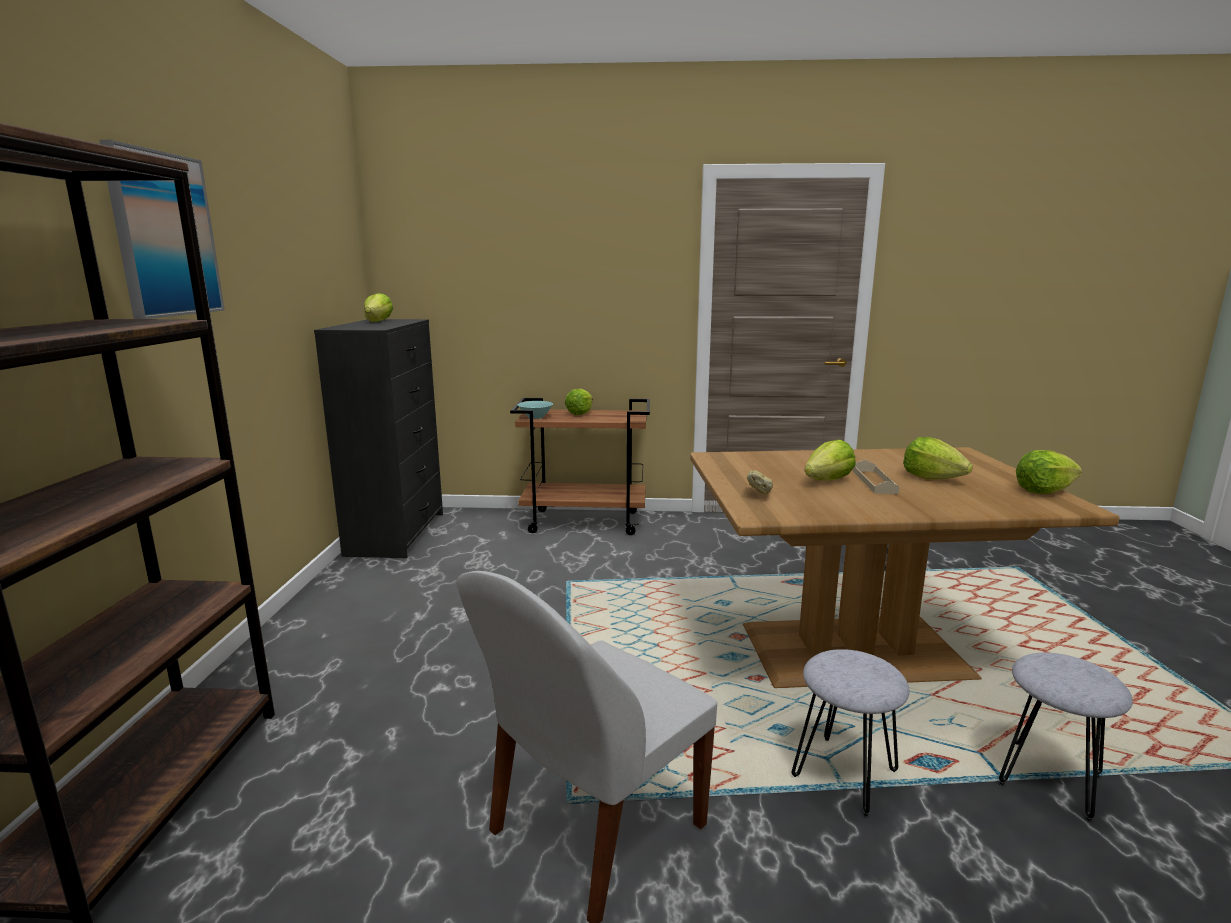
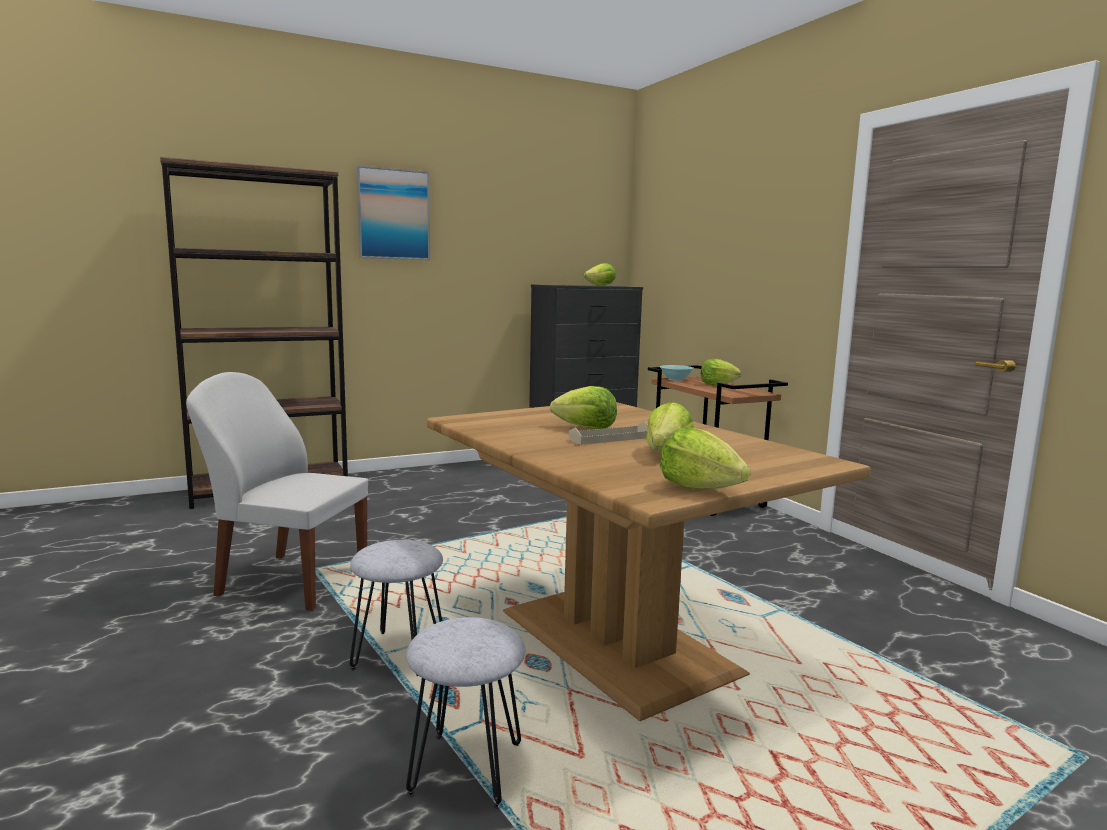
camera: 60 degrees right, 5 degrees down
(759, 495) = (509, 417): bread -> none

